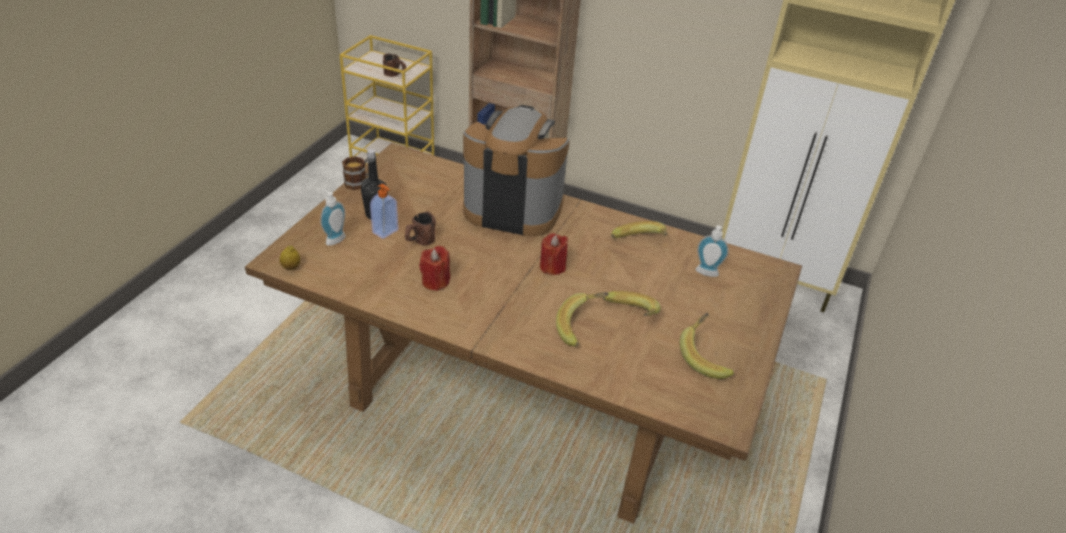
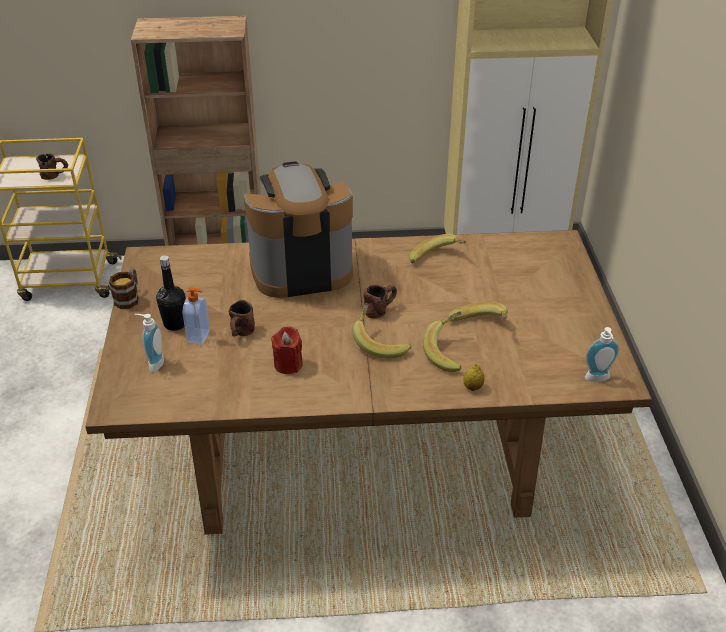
camera: 25 degrees left, 0 degrees up
(291, 267) = (135, 408): lemon -> lemon (473, 387)
(552, 267) = (381, 309): red candle -> brown mug
(706, 274) = (511, 266): soap dispenser -> soap dispenser (598, 379)
(706, 357) = (564, 335): banana -> banana (380, 342)

